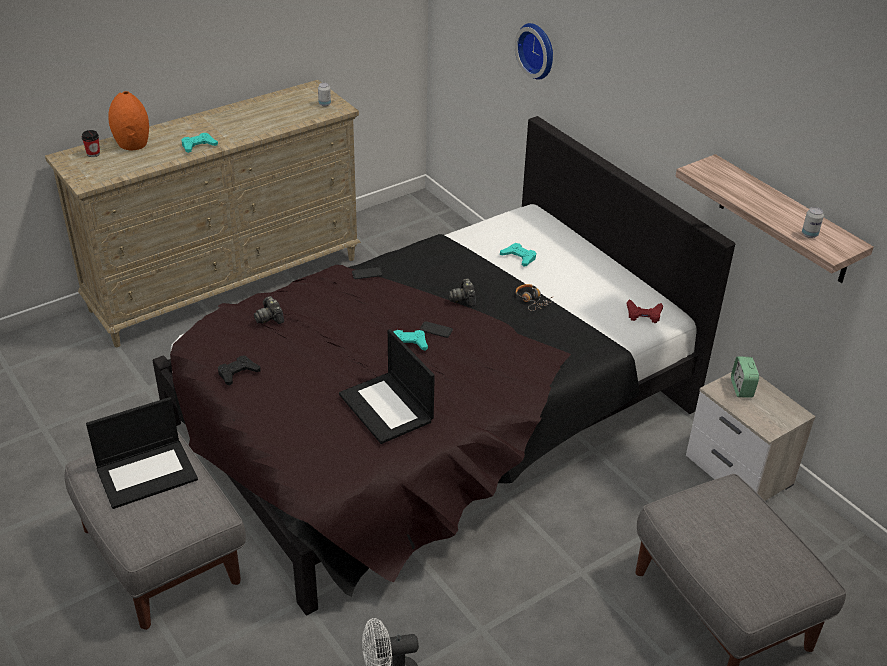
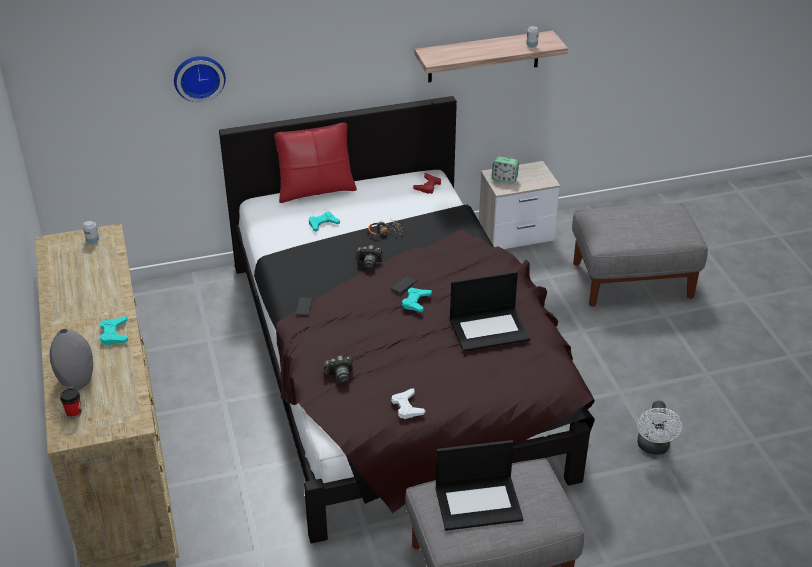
camera: 70 degrees left, 0 degrees up
(133, 145) = (76, 380): orange vase -> grey vase
(147, 473) = (479, 502): laptop -> laptop turned 90 degrees clockwise
(238, 373) = (407, 407): black game controller -> white game controller
(577, 239) = (315, 190): none -> red pillow

